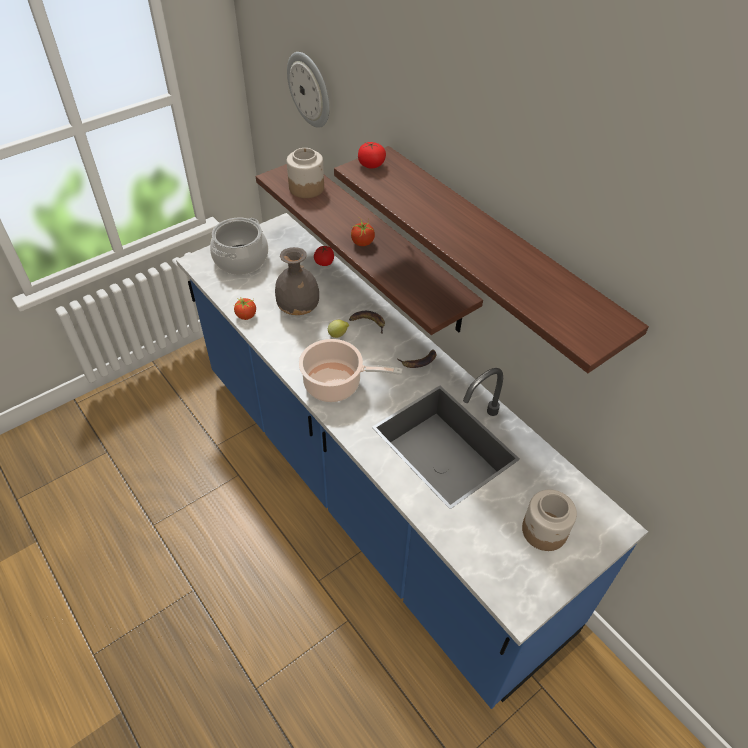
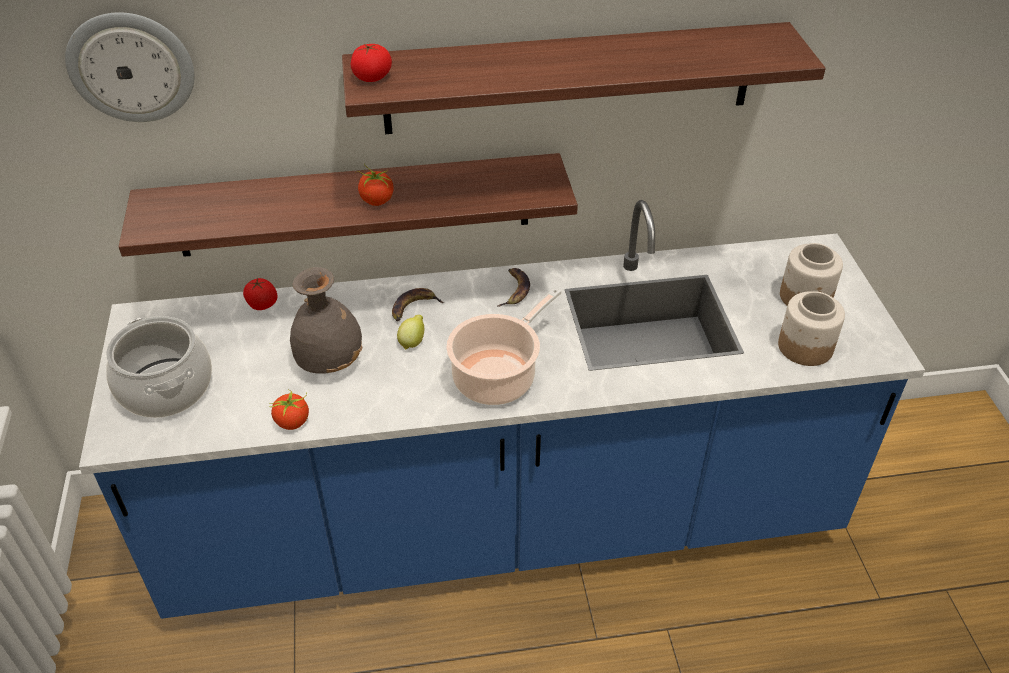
camera: 60 degrees left, 5 degrees down
(306, 188) = (207, 208): jar -> jar (804, 347)

